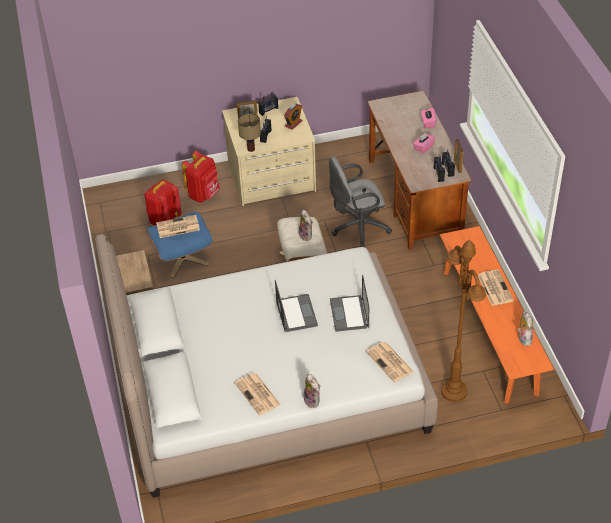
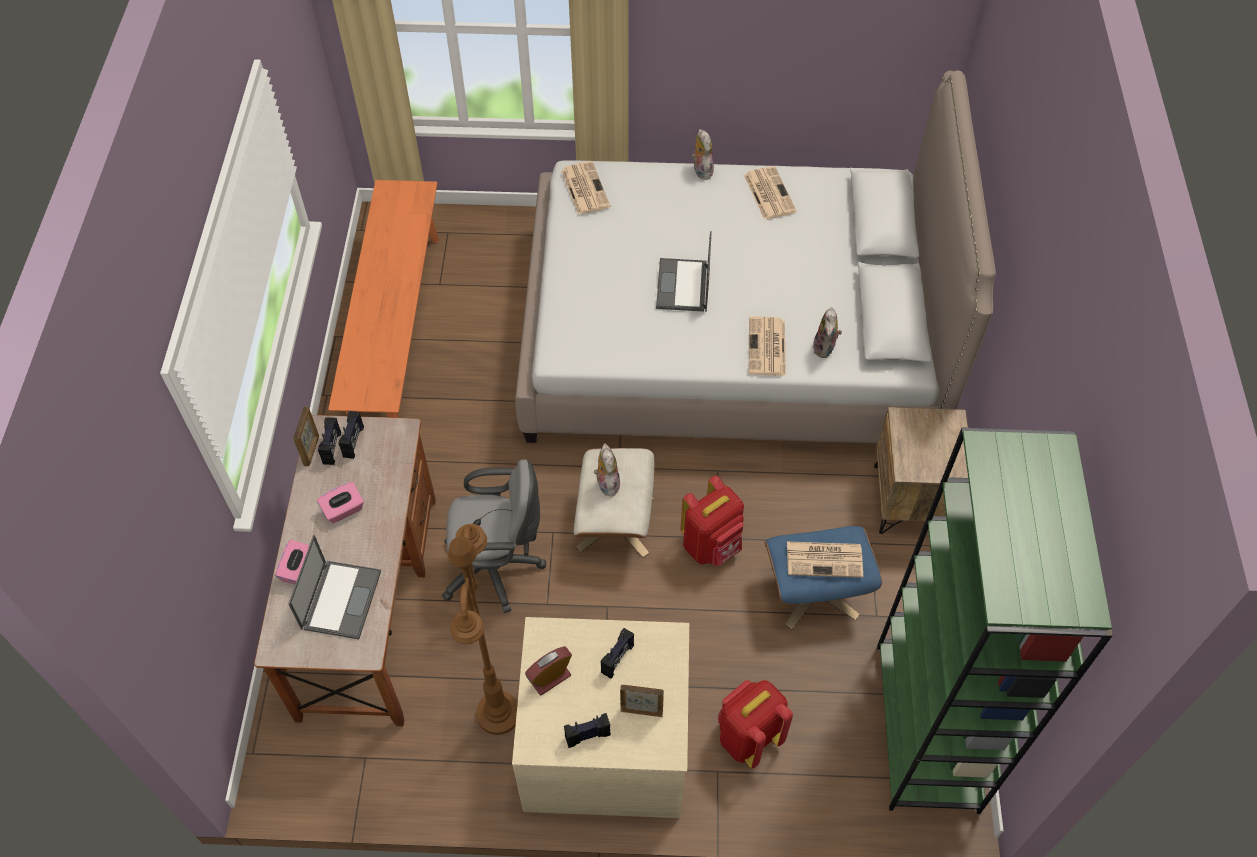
camera: 165 degrees left, 10 degrees up
(116, 217) = (927, 727): none -> green bookcase
(164, 219) = (835, 693): red backpack -> red backpack (712, 545)
(251, 149) = (657, 631): table lamp -> none
(349, 314) = (608, 266): laptop -> laptop (341, 598)
(454, 391) = (492, 268): brown floor lamp -> brown floor lamp (498, 713)
(494, 287) = (374, 302): newspaper -> newspaper (767, 348)
(523, 338) = (385, 224): plush toy -> plush toy (825, 348)

